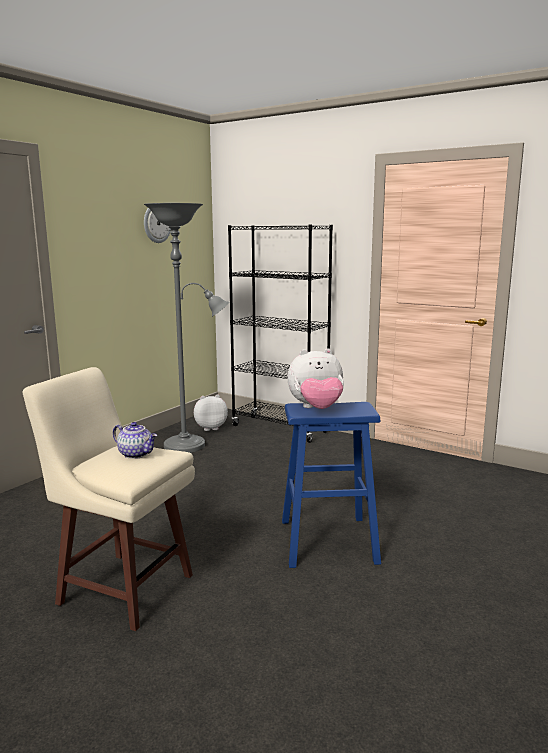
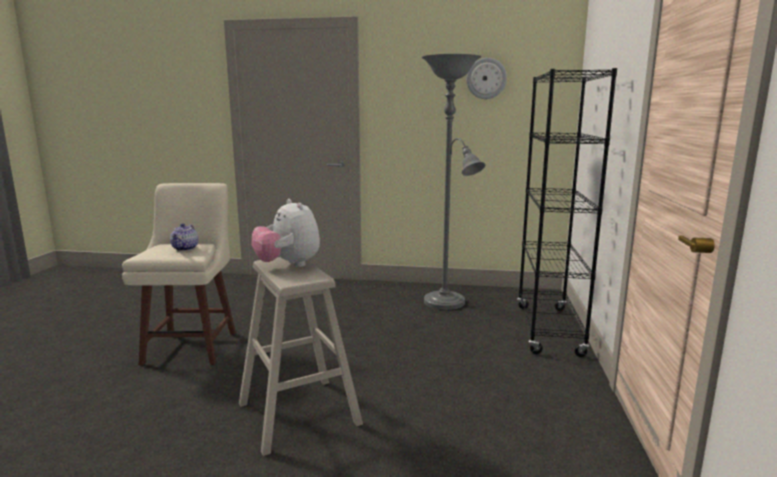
camera: 65 degrees right, 0 degrees up
(210, 428) = (500, 300): plush toy -> none
(328, 541) = (299, 414): blue stool -> beige stool

